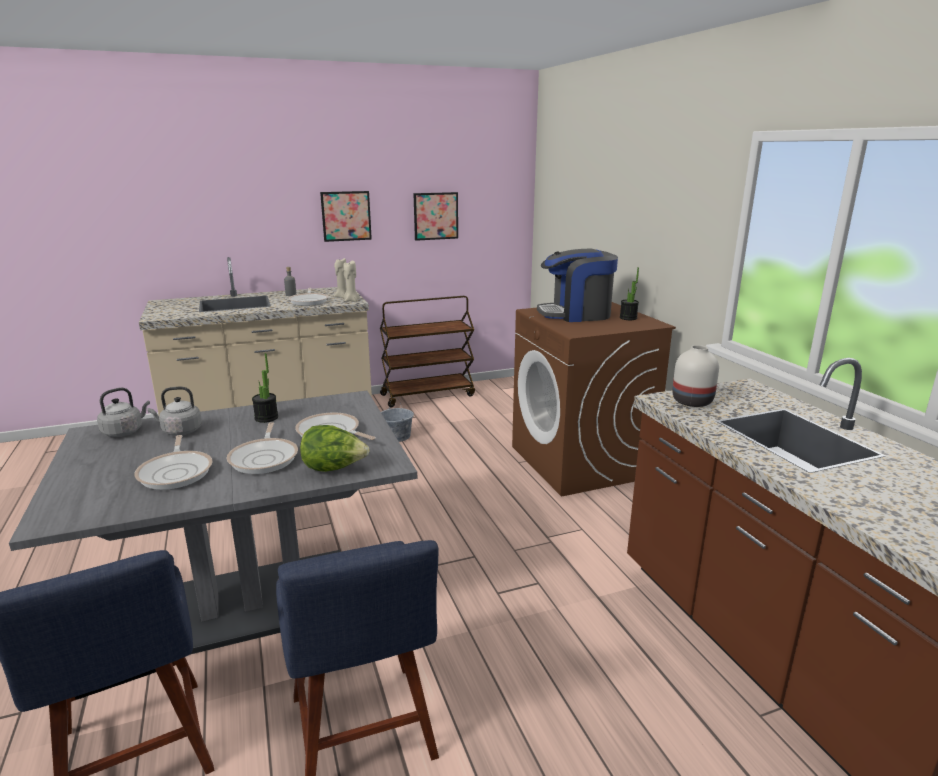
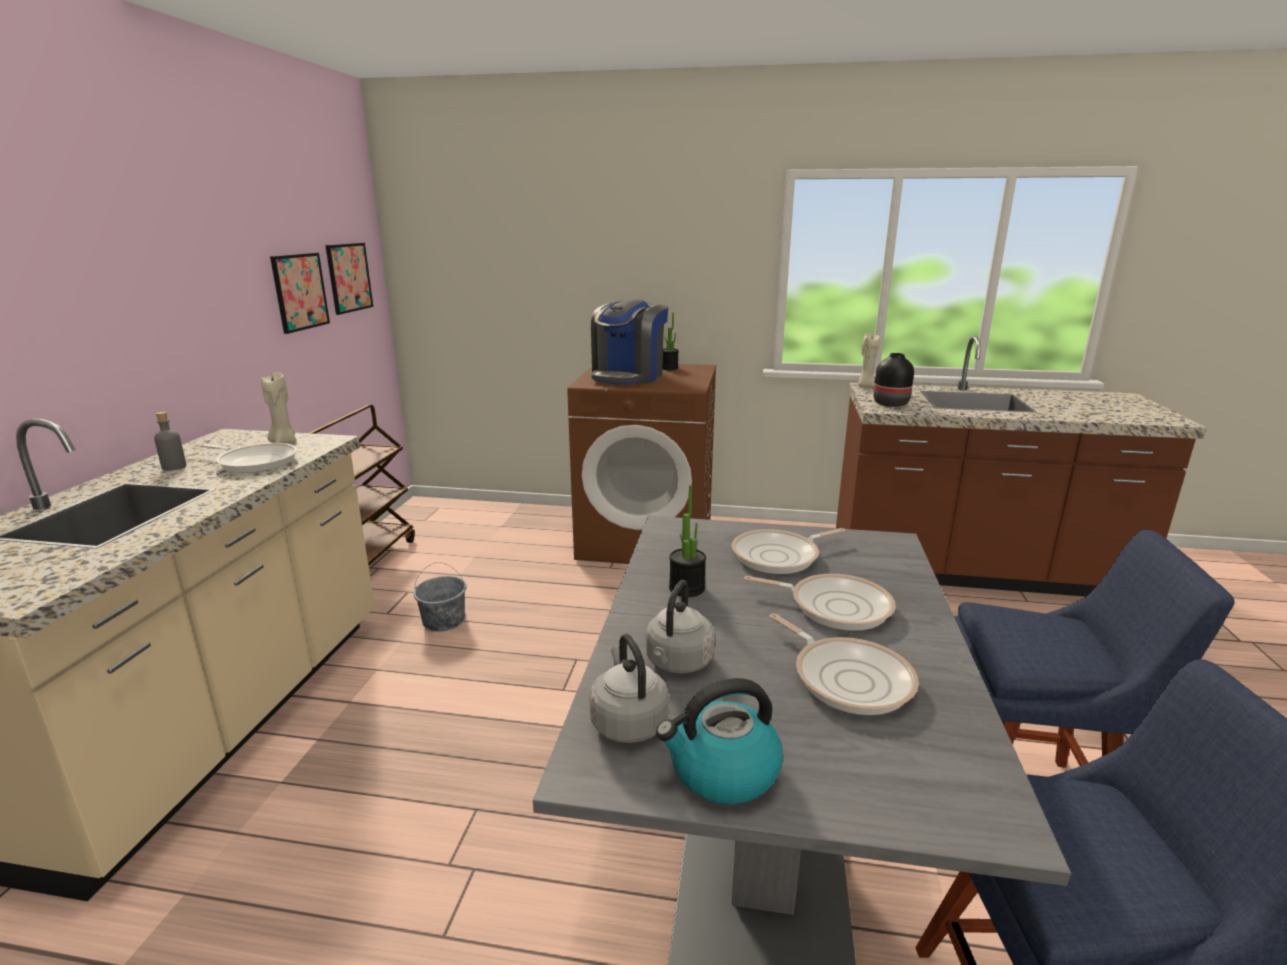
camera: 60 degrees left, 0 degrees up
(87, 456) = (722, 771): none -> kettle
(177, 472) = (848, 678): frying pan -> frying pan turned 45 degrees clockwise
(334, 468) = (890, 570): lettuce -> none
(346, 216) = (191, 303): picture -> picture (349, 277)
(351, 301) = (321, 441): beige candle -> beige candle (865, 386)
(691, 402) = (891, 404): white vase -> black vase

